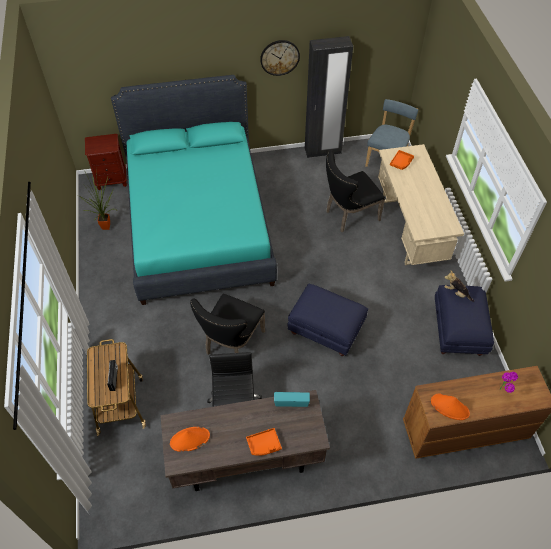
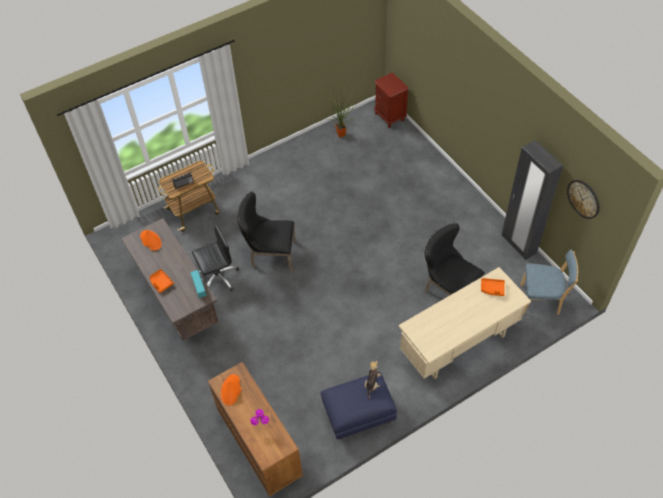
camera: 70 degrees right, 0 degrees up
(198, 224) = (376, 189): turquoise bed -> none
(279, 57) = (515, 134): wall clock -> wall clock (583, 199)
(326, 330) = (312, 313): blue ottoman -> none

